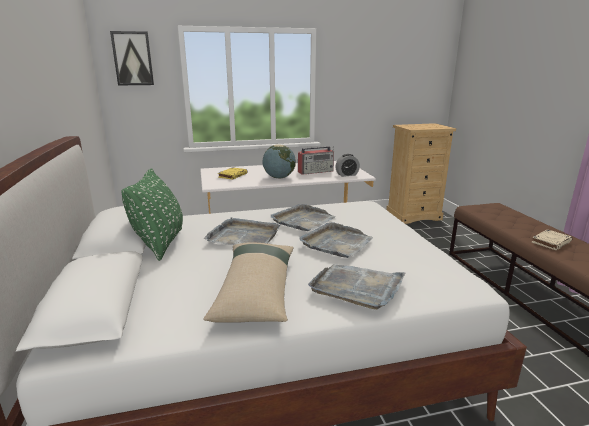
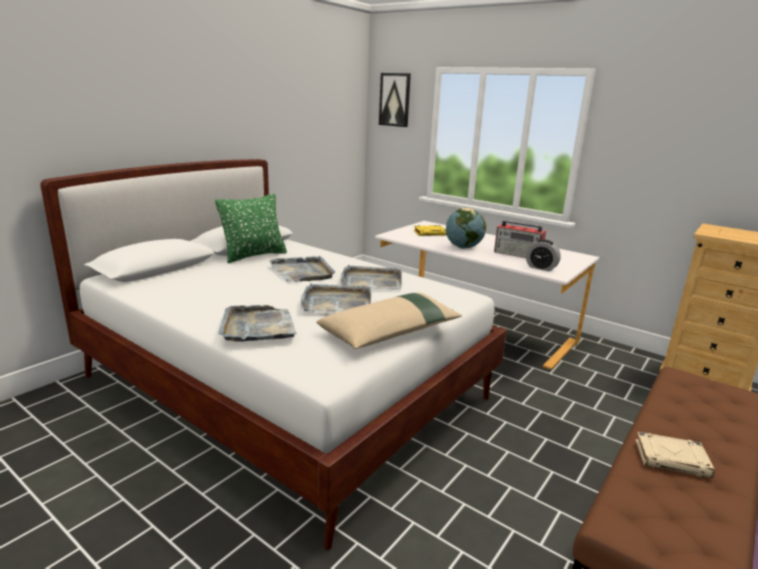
camera: 50 degrees right, 0 degrees up
(256, 290) = (218, 299): beige pillow -> beige pillow (391, 332)

